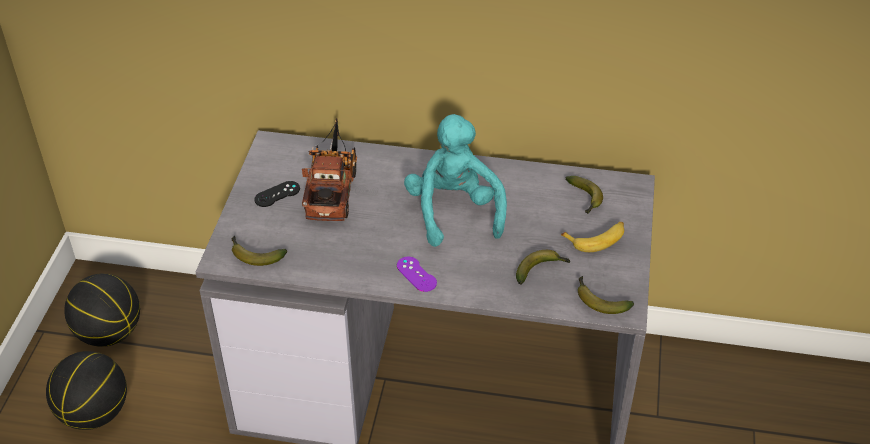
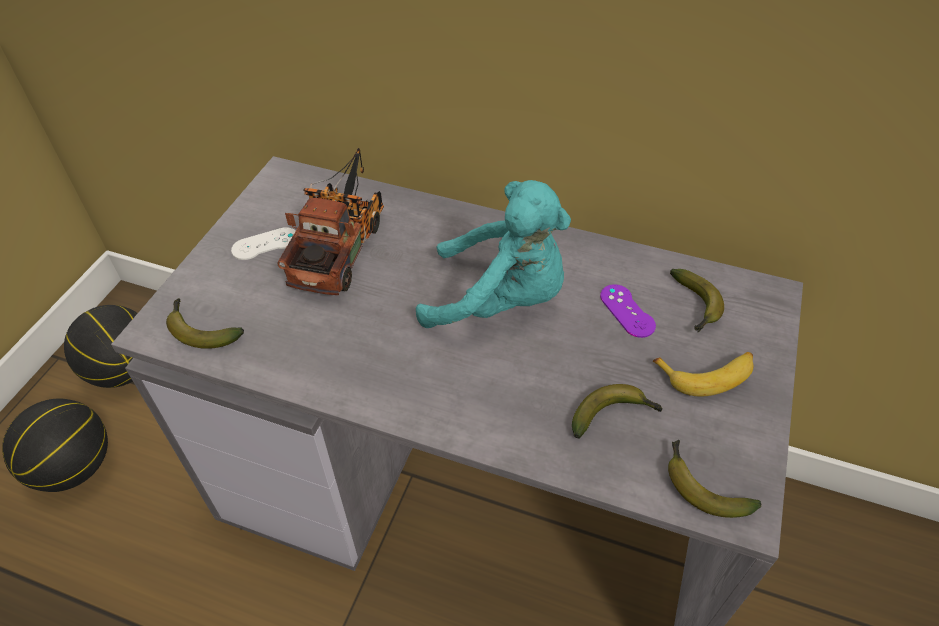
camera: 10 degrees right, 5 degrees up
(277, 194) = (265, 244): black game controller -> white game controller
(416, 274) = (421, 395): purple game controller -> purple game controller (627, 311)
(454, 211) = (500, 300): turquoise plush toy -> turquoise plush toy turned 105 degrees clockwise

